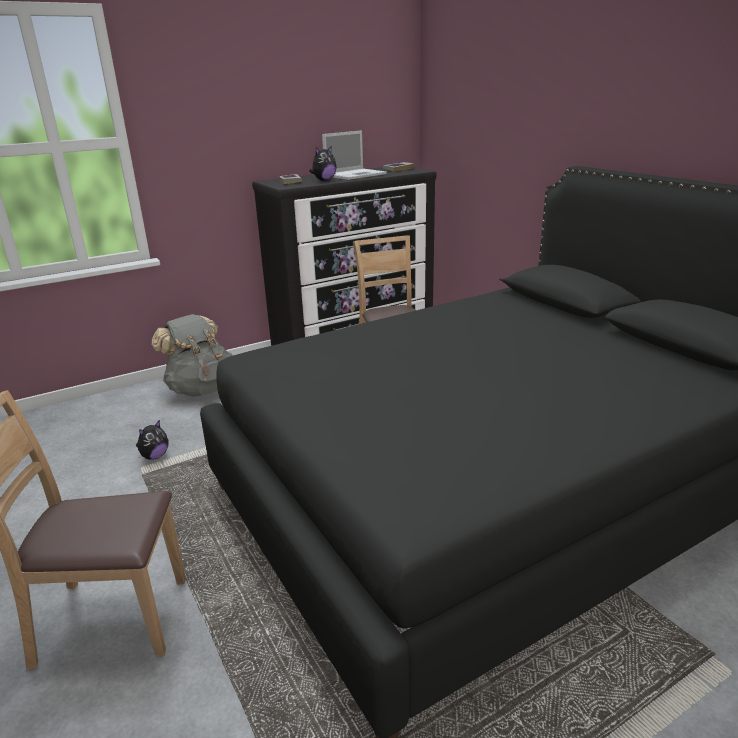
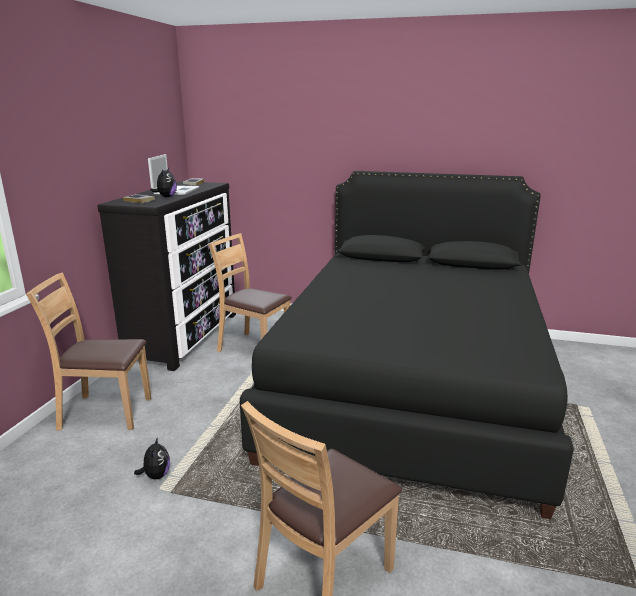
camera: 45 degrees left, 5 degrees down
(201, 389) = (105, 413): grey backpack -> brown chair

